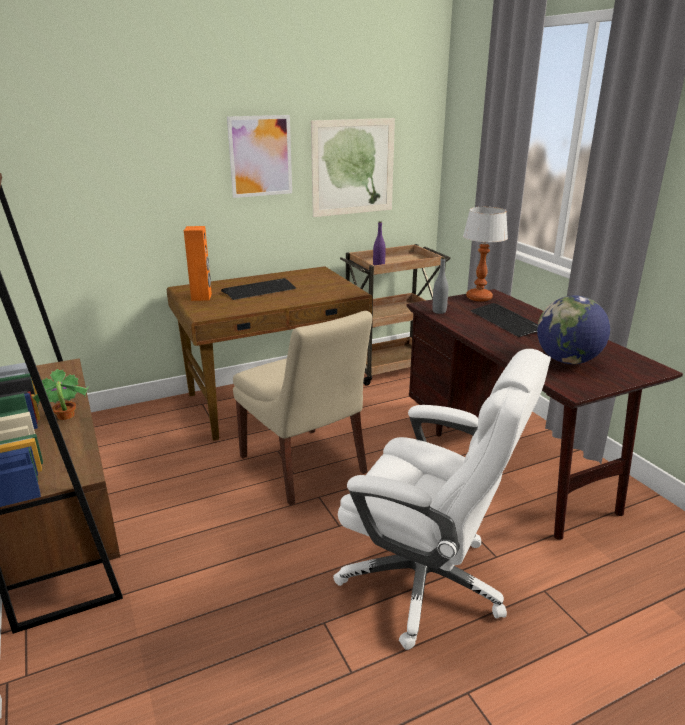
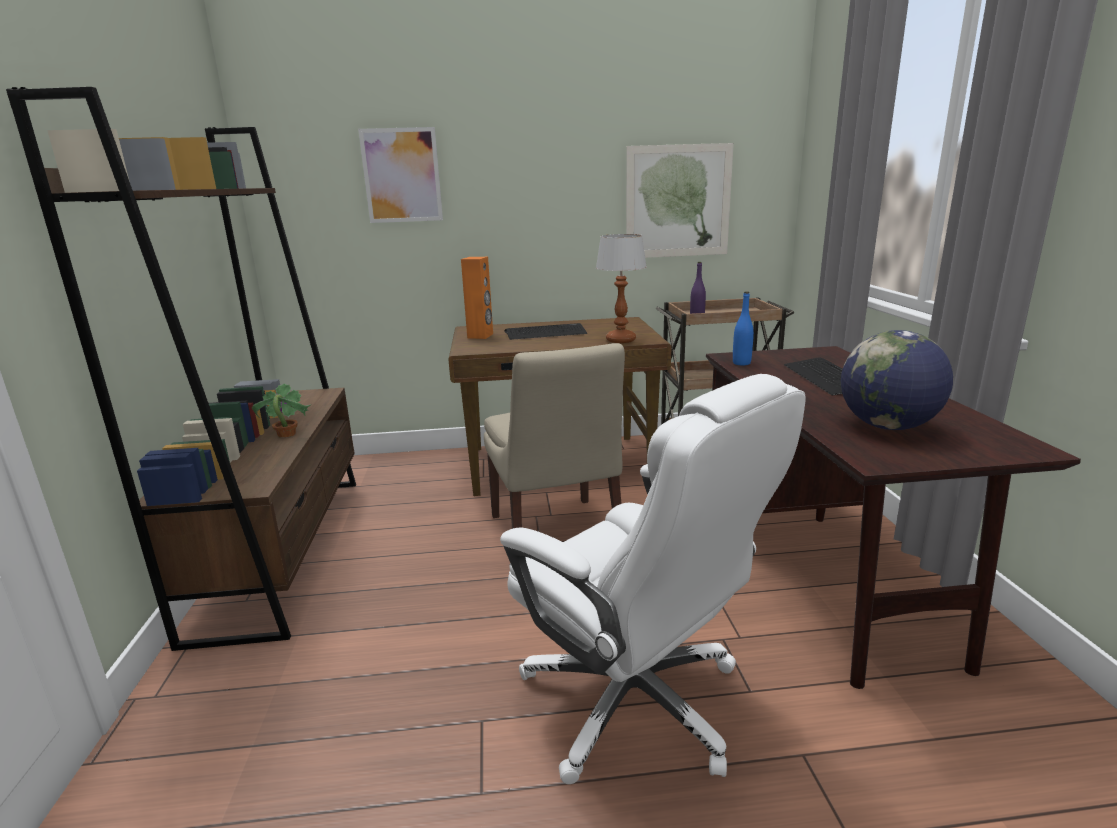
camera: 20 degrees right, 5 degrees down
(260, 156) = (565, 186): picture -> picture (402, 175)
(439, 311) = (741, 363): grey bottle -> blue bottle
(479, 298) = (807, 353): table lamp -> table lamp (621, 340)

